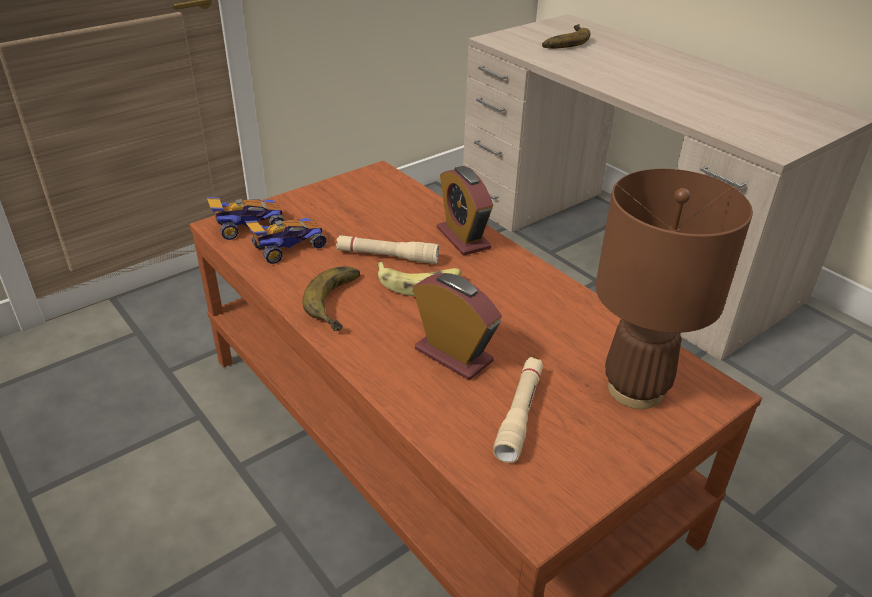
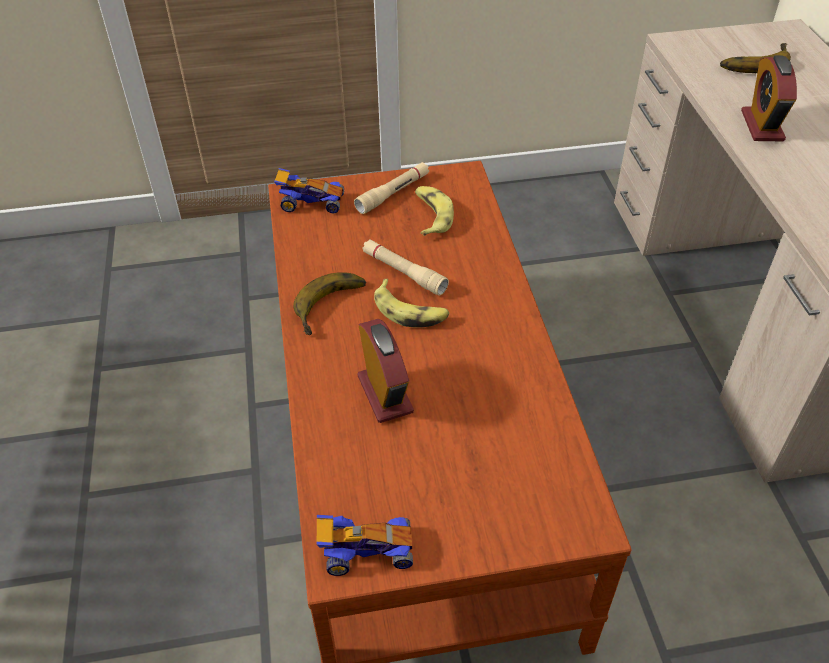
camera: 30 degrees right, 10 degrees up
(287, 248) = (327, 236): toy car -> toy car (366, 551)
(375, 208) = (431, 215): none -> banana
(463, 238) = (487, 275): alarm clock -> alarm clock (762, 126)
(519, 414) = (396, 472): beige flashlight -> beige flashlight (393, 193)
(634, 390) = (514, 491): brown table lamp -> none

